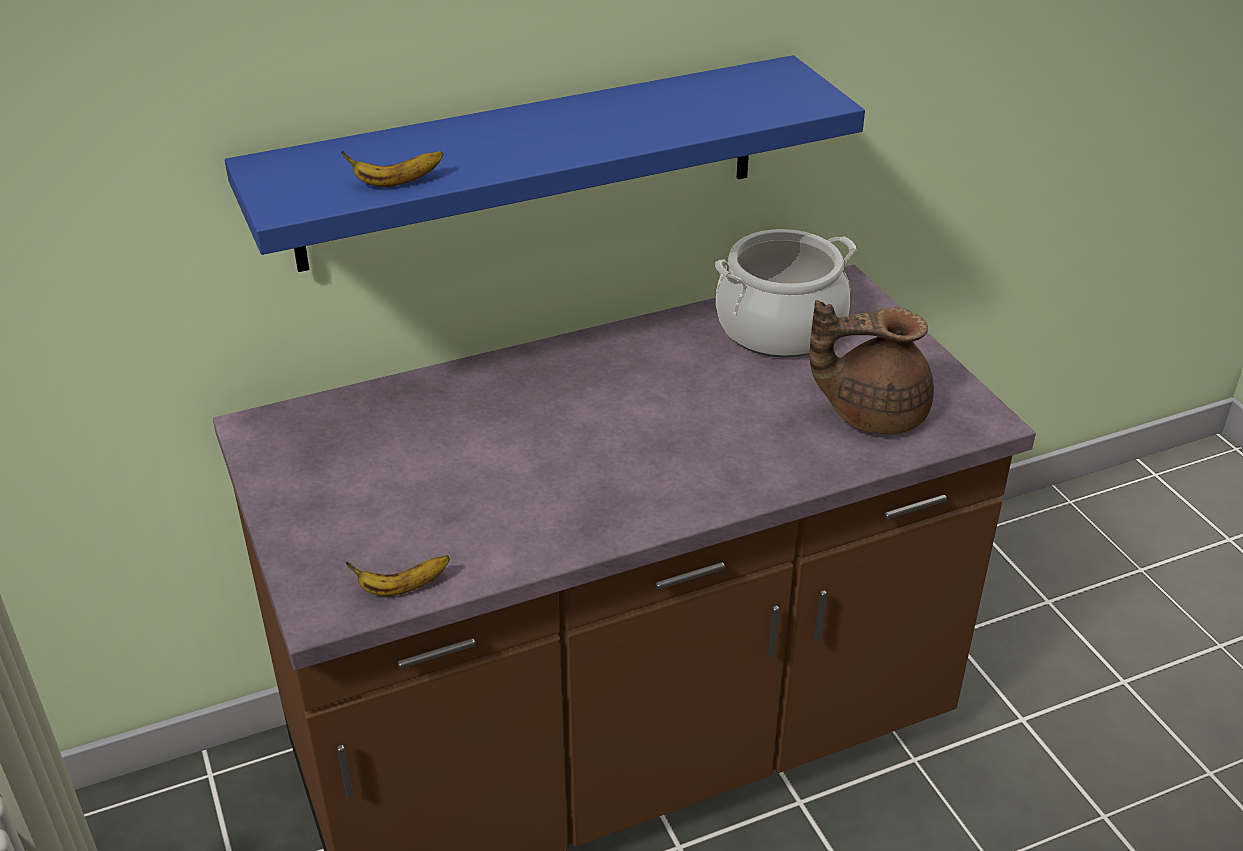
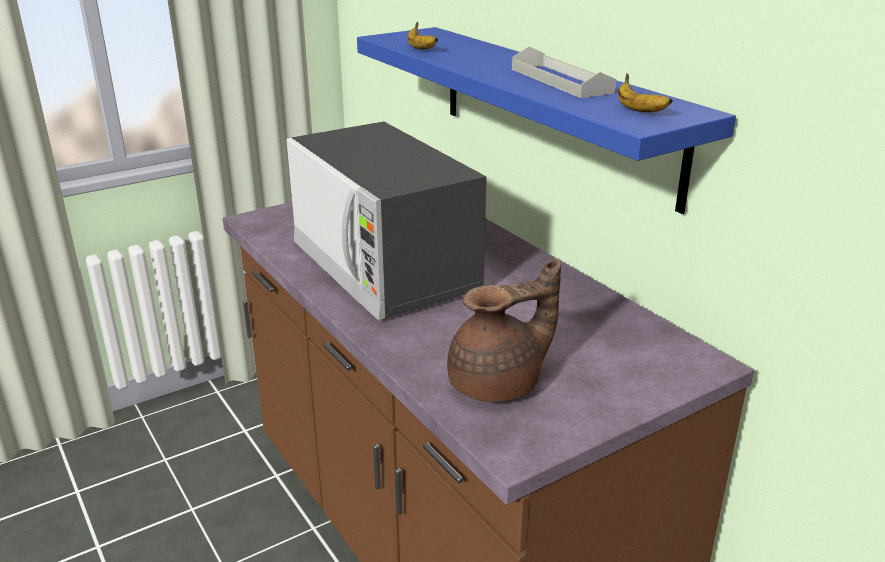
camera: 80 degrees right, 10 degrees down
(402, 588) = (269, 234): banana -> banana (638, 110)
(574, 470) = (385, 268): none -> microwave
(632, 113) = (560, 80): none -> grey tray
(780, 328) = (606, 334): cooking pot -> none
(871, 412) = (499, 384): brown teapot -> brown teapot turned 75 degrees clockwise

